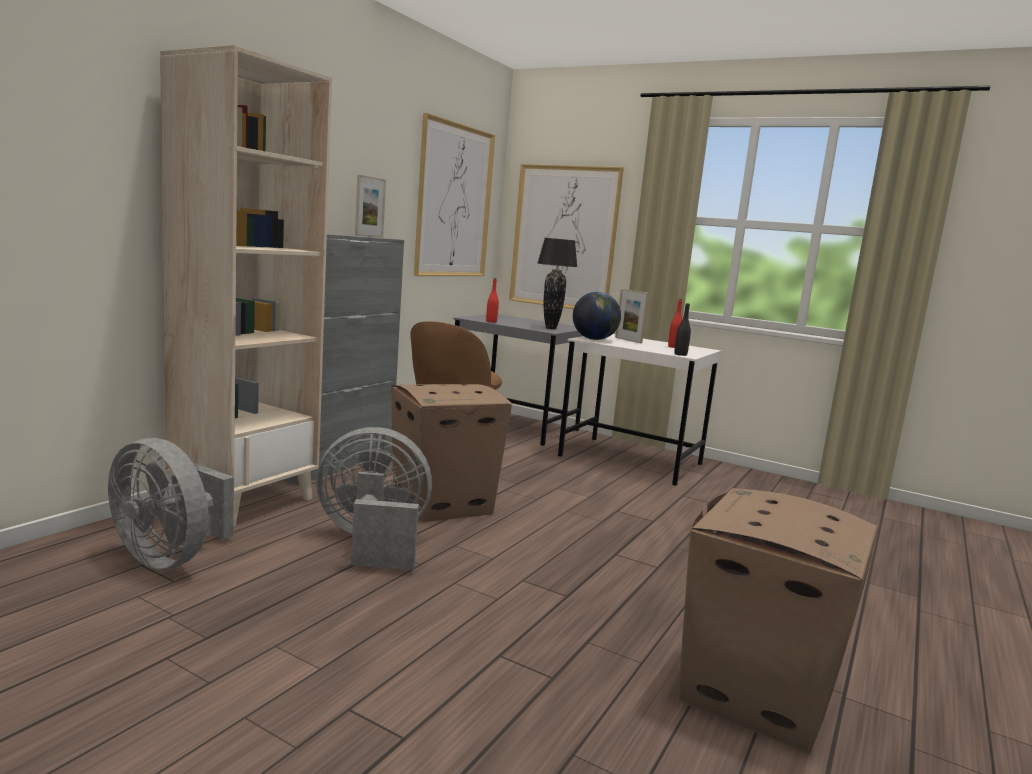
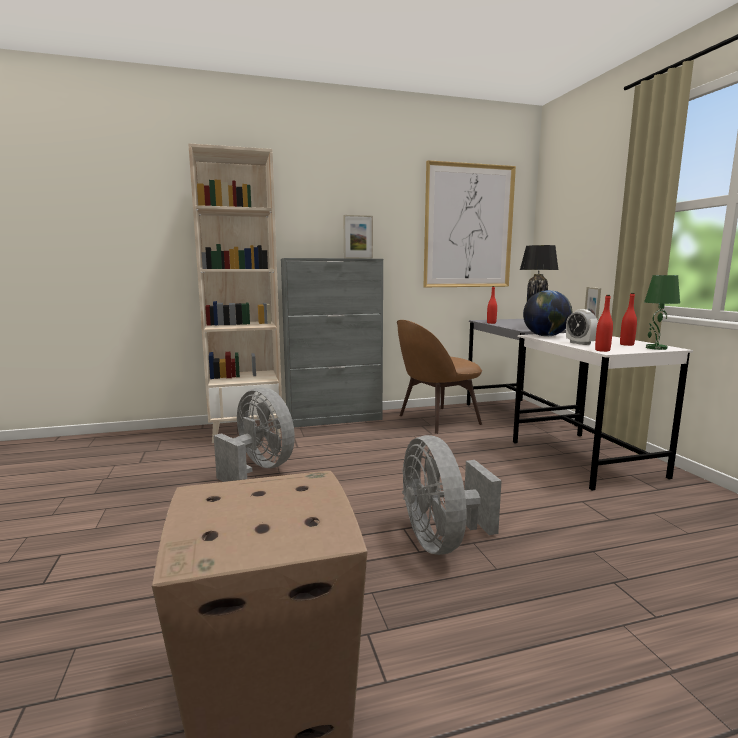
camera: 45 degrees right, 0 degrees up
(170, 557) = (161, 451): grey fan -> grey fan (442, 541)
(443, 504) = (349, 457): cardboard box -> none
(564, 237) = (573, 245): picture -> none
(643, 347) = (580, 343): none -> alarm clock
(680, 354) = (602, 350): black bottle -> red bottle
(699, 350) = (656, 348): none -> green table lamp

